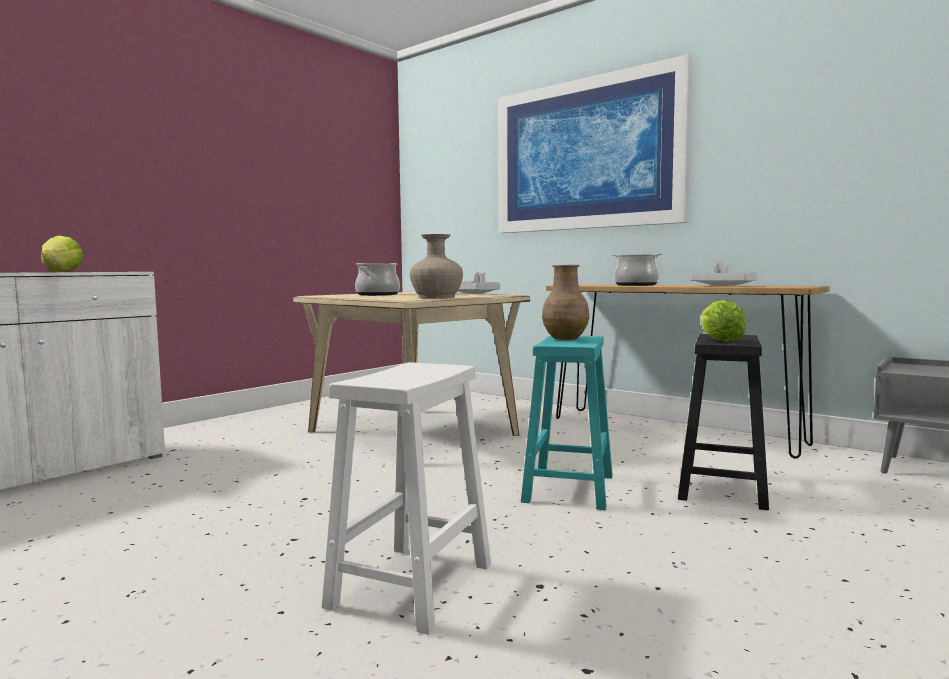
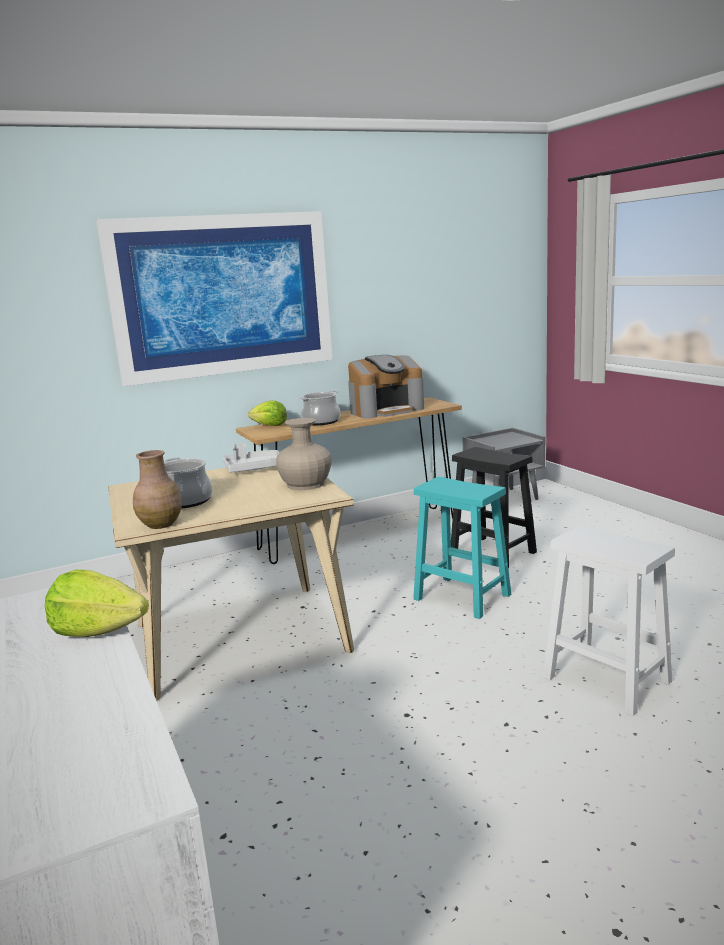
camera: 65 degrees left, 10 degrees up
(566, 338) = (443, 486): brown vase -> brown vase (161, 524)
(719, 340) = (497, 458): lettuce -> lettuce (269, 425)
(723, 285) = (386, 410): grey tray -> coffee machine

